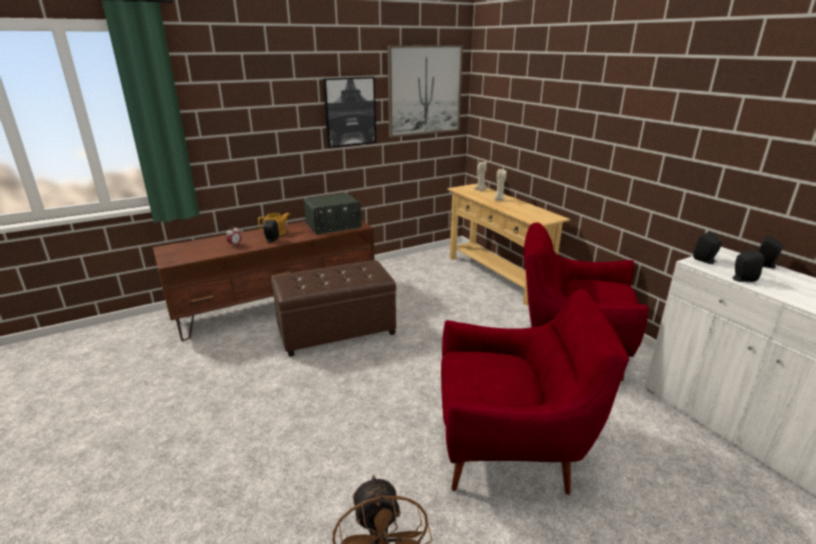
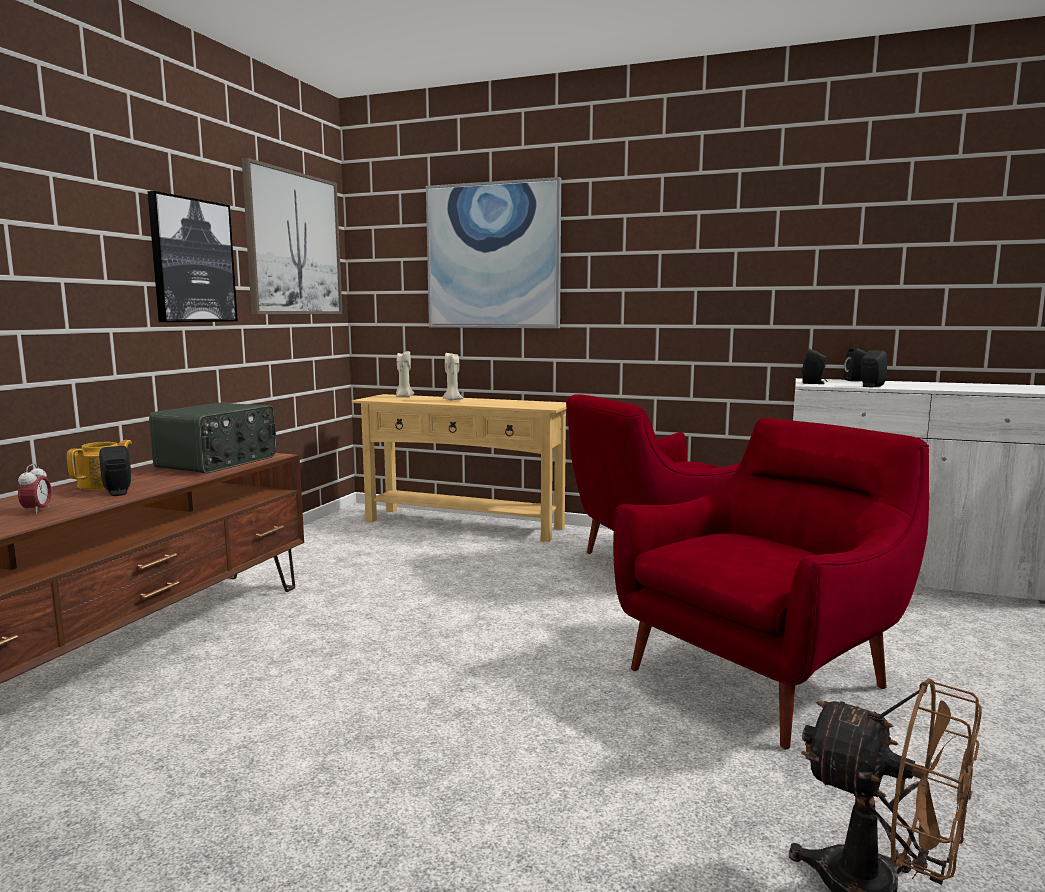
camera: 40 degrees left, 15 degrees down
(336, 331) = (310, 649): brown ottoman -> none
(540, 104) = (493, 256): none -> picture

